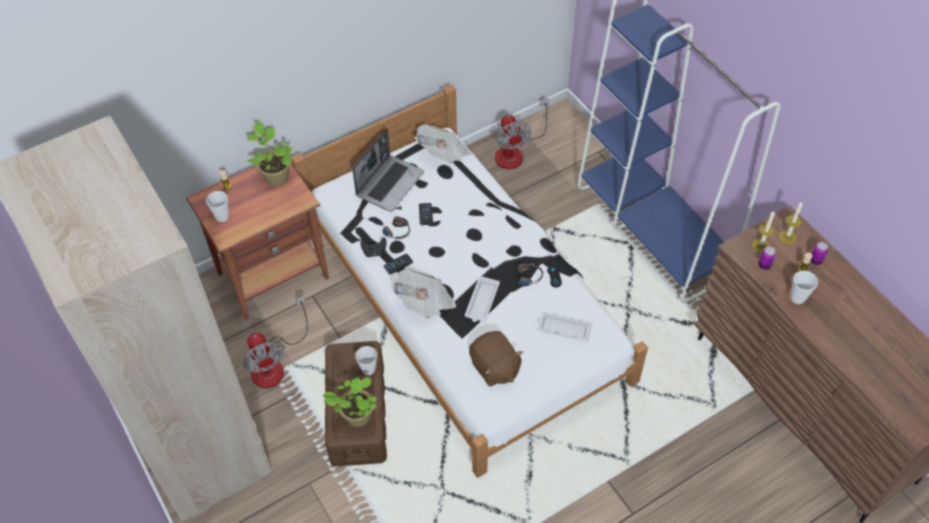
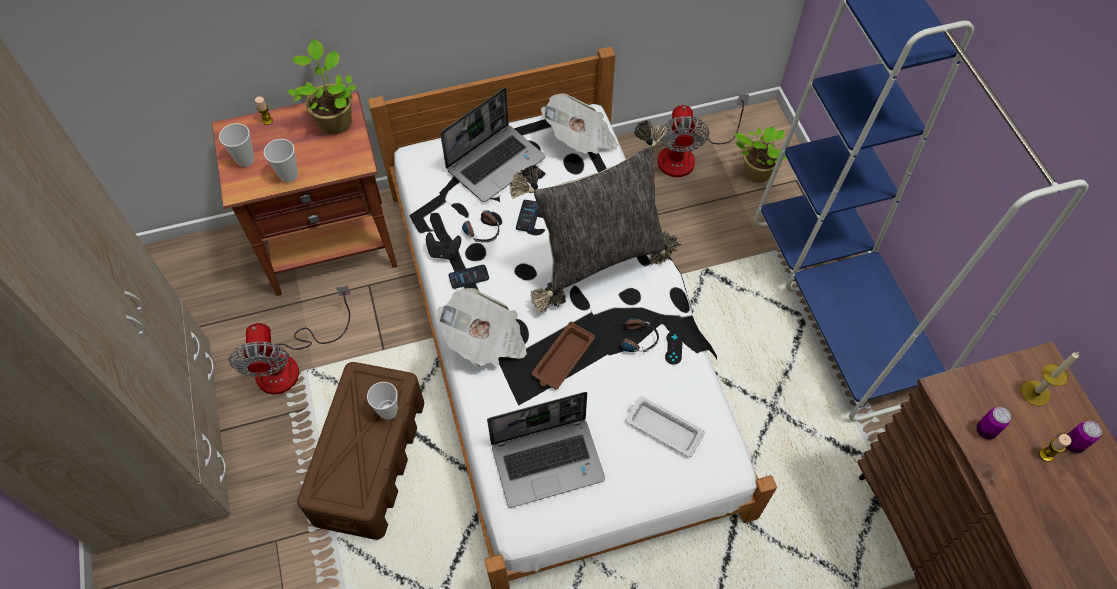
camera: 15 degrees right, 5 degrees up
(356, 417) = (348, 475): potted plant -> potted plant (755, 173)
(482, 302) = (562, 359): white tray -> brown tray
(483, 234) = (595, 262): none -> pillow
(494, 368) = (548, 461): brown plush toy -> laptop
(760, 246) = (988, 397): candle -> none
(797, 298) = (1026, 501): cup -> cup (289, 175)

